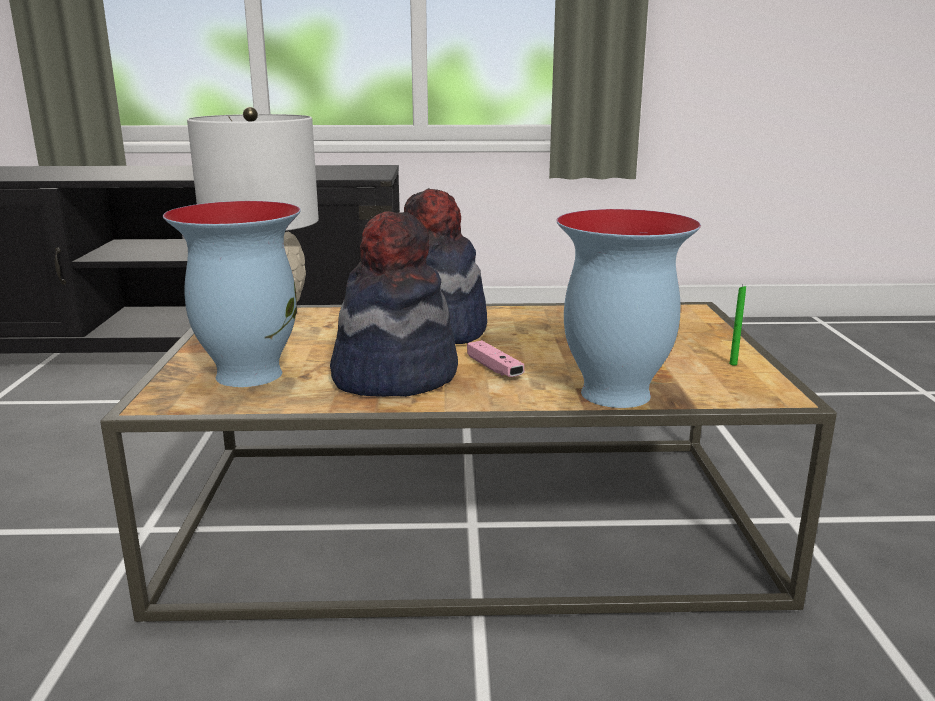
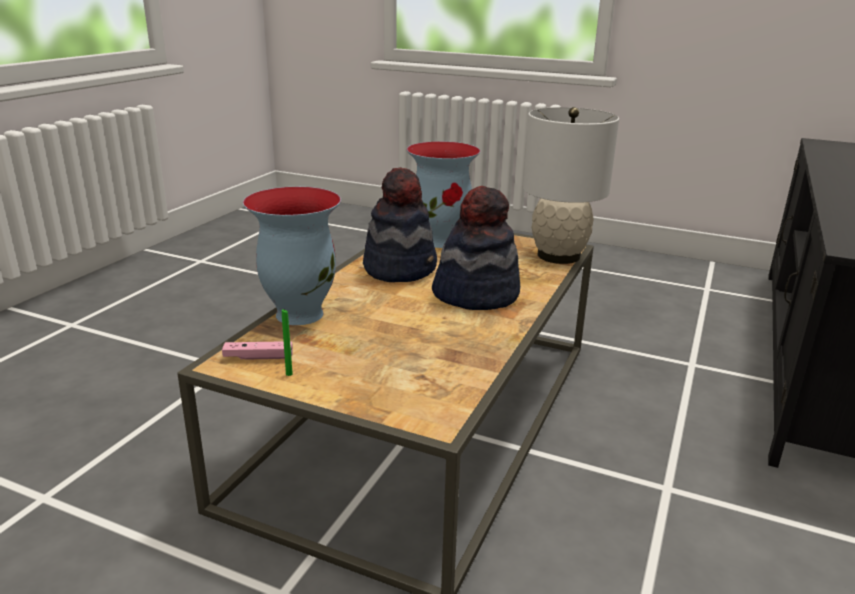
camera: 115 degrees right, 5 degrees up
(494, 368) = (381, 294): pink game controller -> pink game controller (258, 357)

